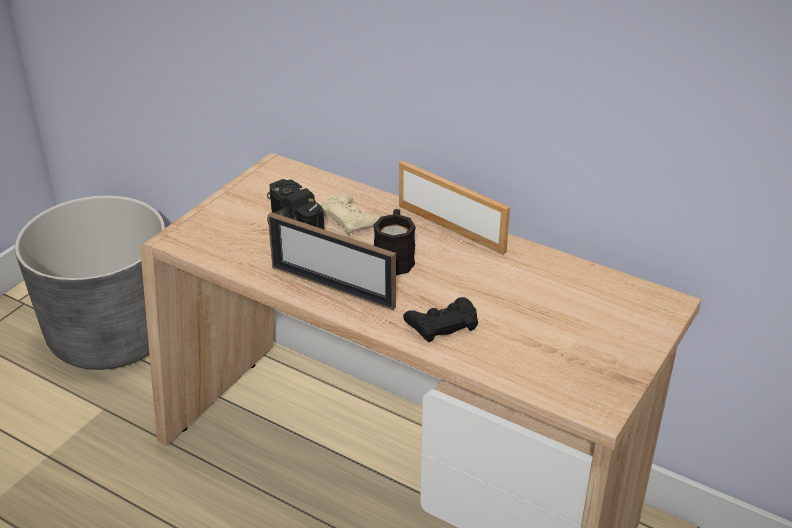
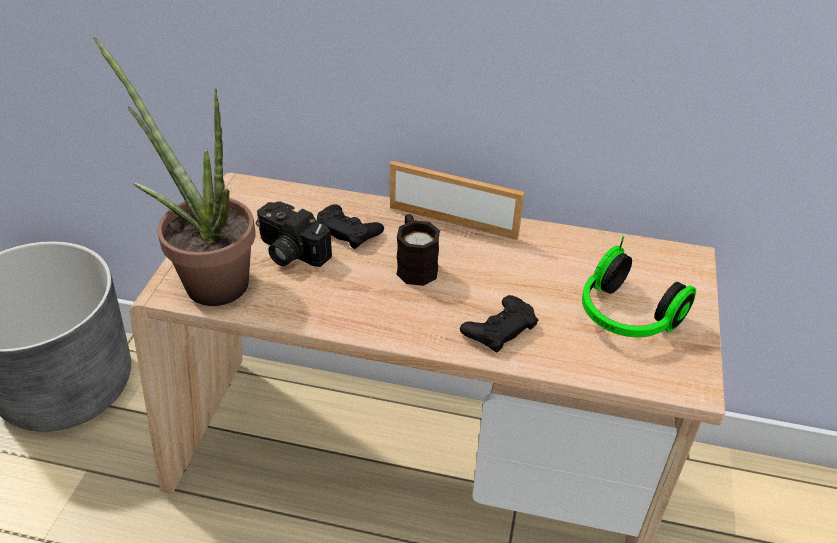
camera: 20 degrees left, 5 degrees up
(211, 234) = (207, 278): none -> potted plant
(332, 287) = (368, 312): picture frame -> none
(350, 219) = (347, 231): beige game controller -> black game controller
(568, 339) = (625, 317): none -> headphones

